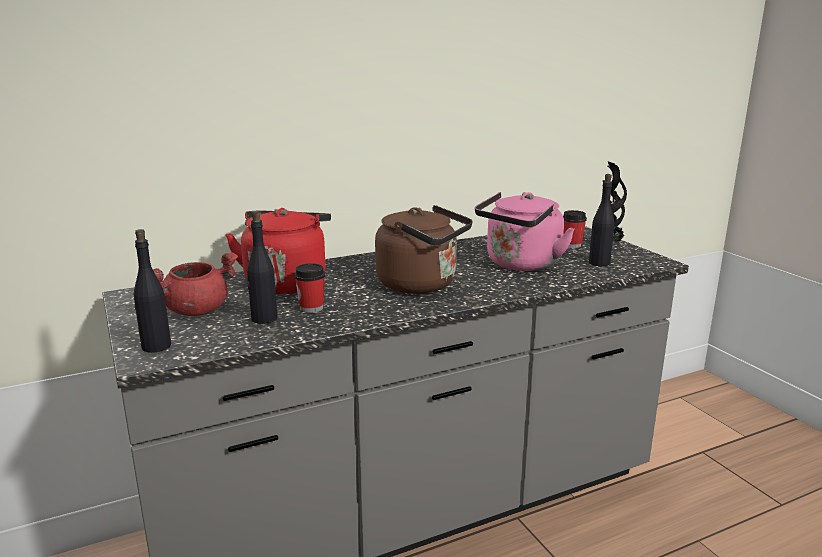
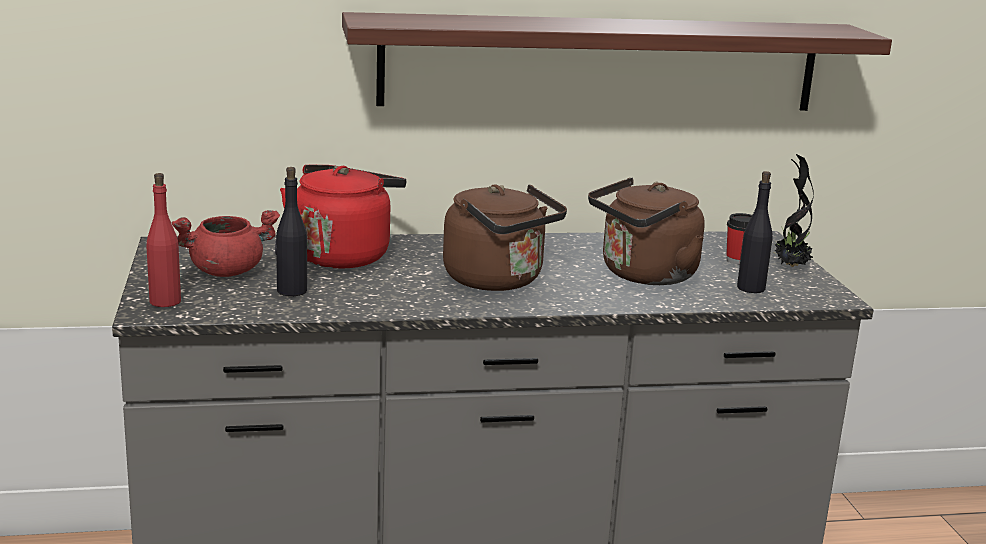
camera: 15 degrees right, 0 degrees up
(156, 346) = (165, 301): black bottle -> red bottle
(311, 308) = (351, 287): cup -> none
(454, 110) = (601, 63): none -> shelf
(521, 265) = (644, 275): pink kettle -> brown kettle

